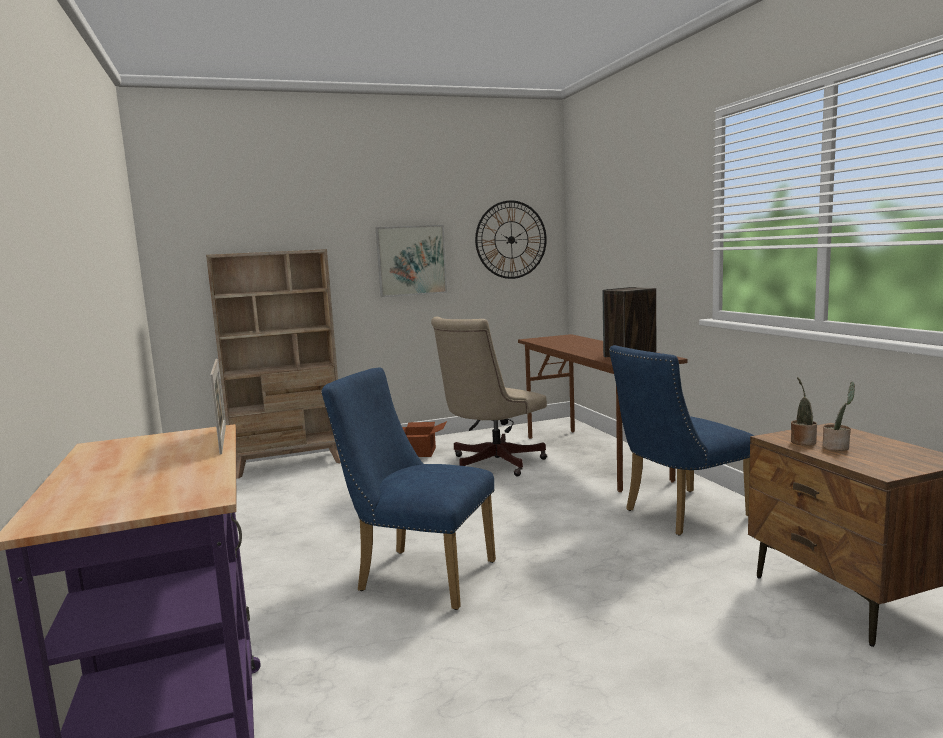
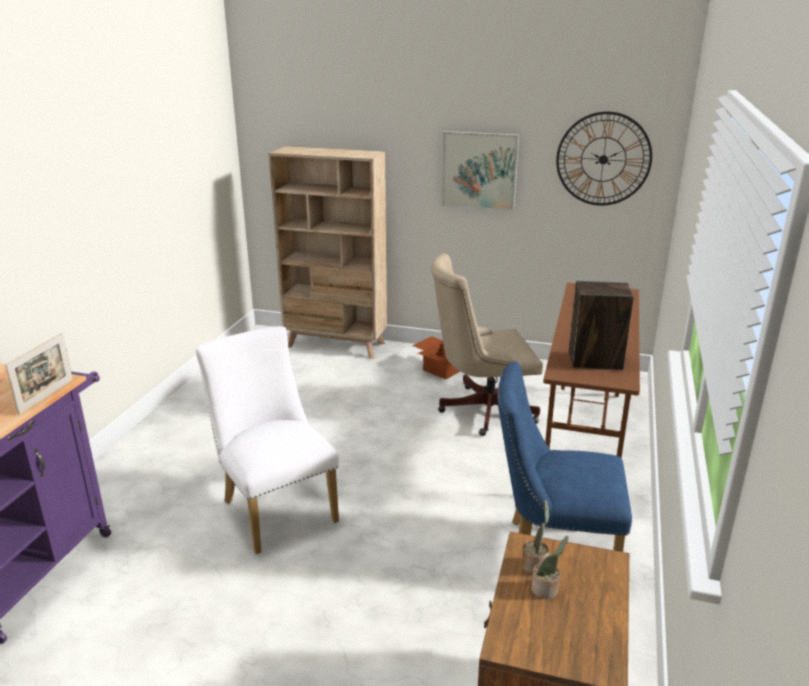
camera: 35 degrees right, 15 degrees up
(417, 575) = (275, 507): blue chair -> white chair

